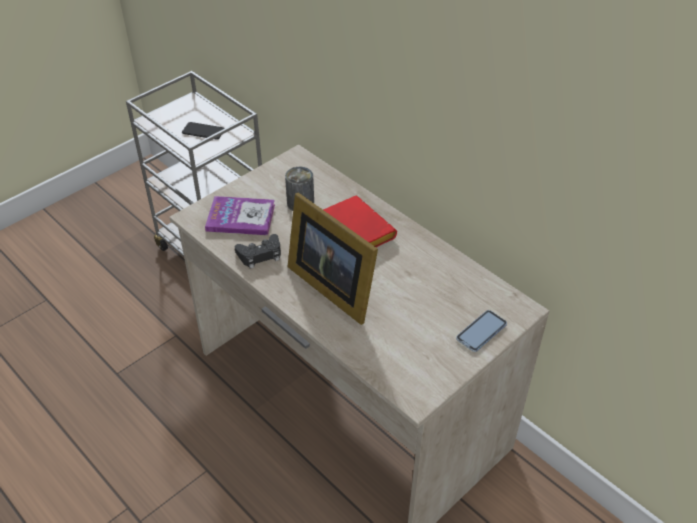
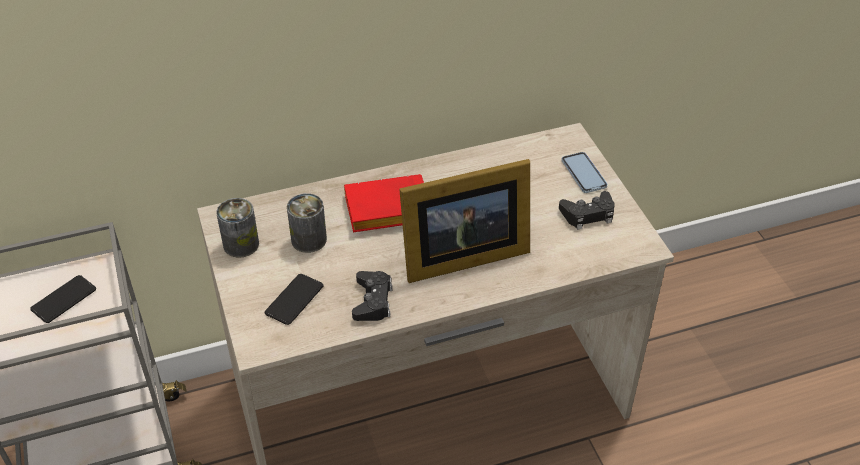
camera: 65 degrees left, 0 degrees up
(241, 217) = (294, 300): book -> phone
(277, 175) = (241, 244): none -> can
(431, 349) = (588, 214): none -> black game controller

